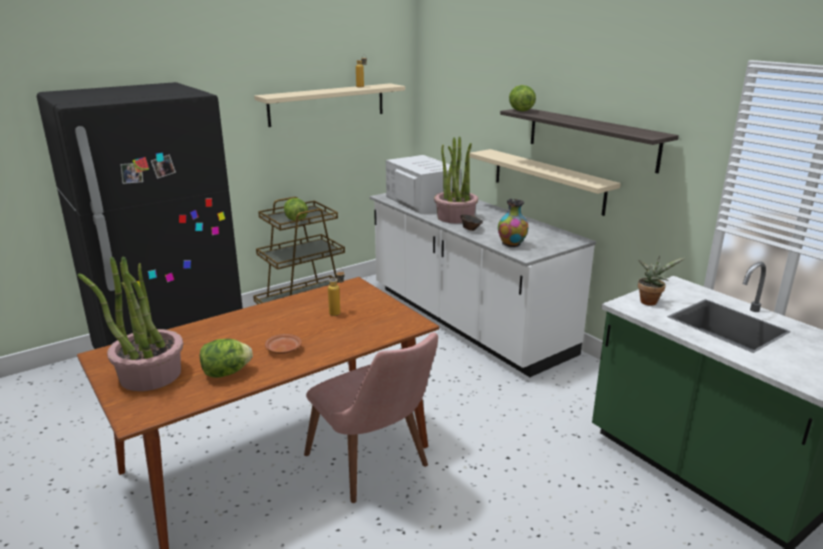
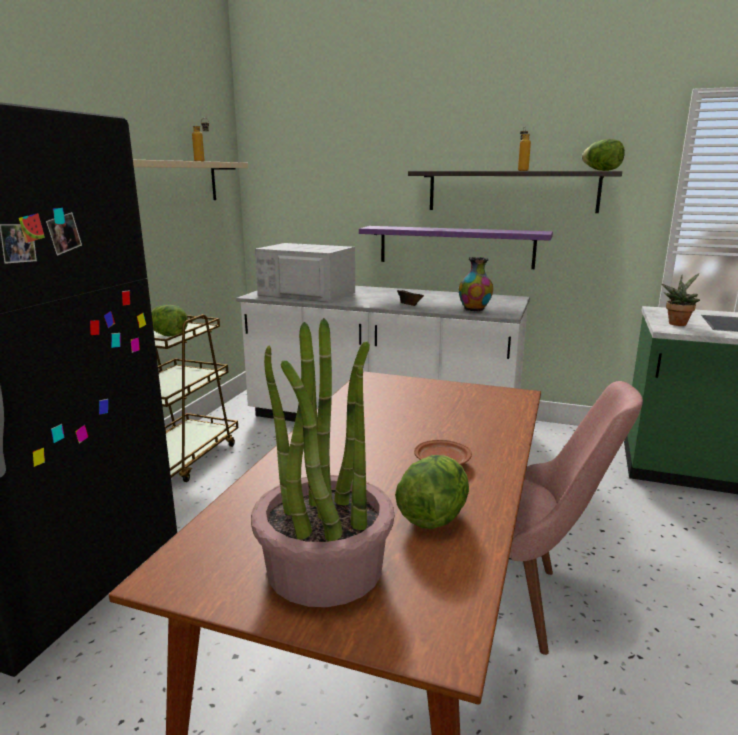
camera: 35 degrees left, 5 degrees down
(338, 312) = (415, 407): bottle -> bottle (522, 170)
(455, 217) = (372, 300): potted plant -> none
(520, 110) = (427, 170): lettuce -> lettuce (601, 170)
(547, 181) = (455, 247): beige shelf -> purple shelf

